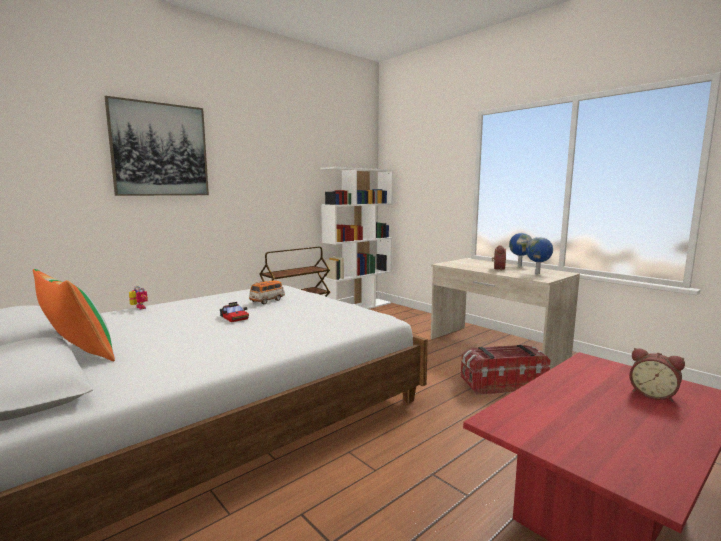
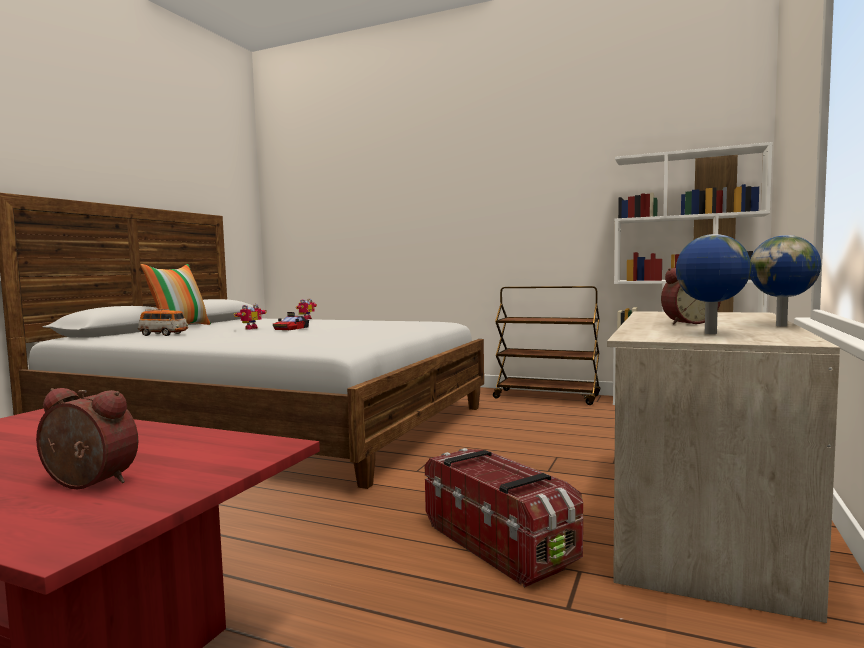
camera: 65 degrees right, 5 degrees down
(160, 150) = (405, 171): picture -> none
(194, 329) = (249, 328): none -> toy robot
(267, 301) = (367, 326): toy car -> toy car (163, 334)
(653, 394) = (86, 484): alarm clock -> alarm clock turned 90 degrees clockwise

